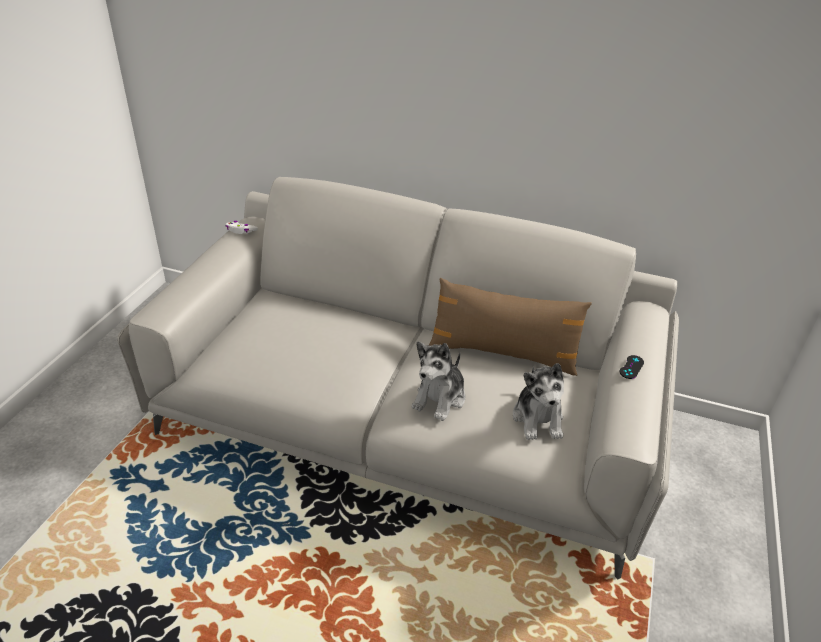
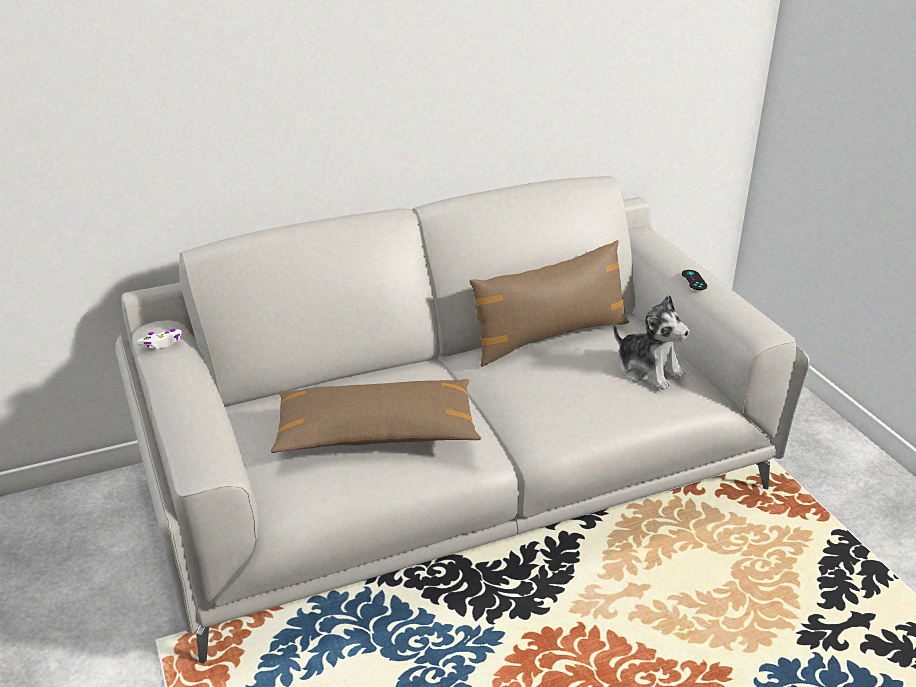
camera: 40 degrees left, 5 degrees down
(305, 352) = (376, 433): none -> brown pillow
(440, 398) = (554, 400): plush toy -> none

